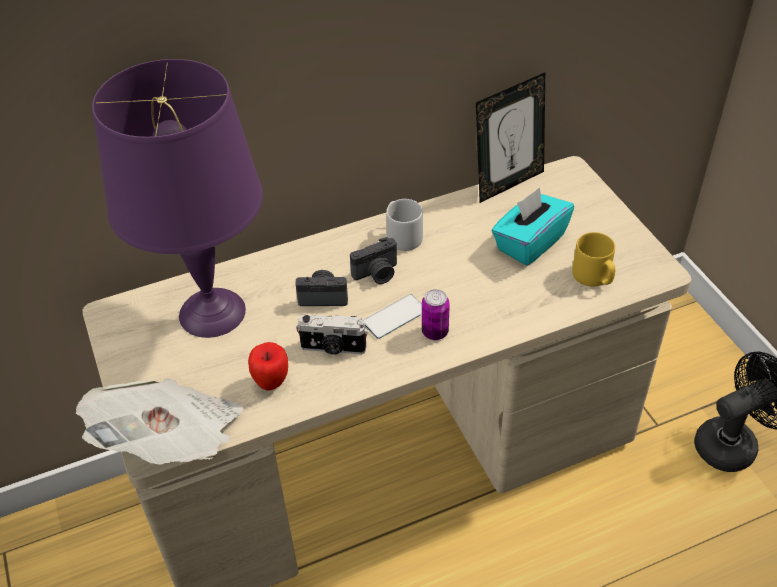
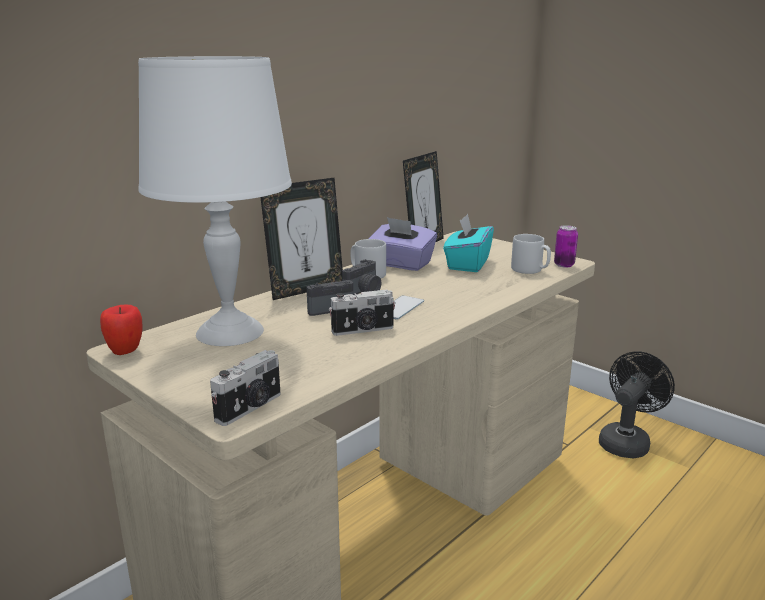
camera: 25 degrees left, 25 degrees down
(173, 441) = (251, 408): newspaper -> camera
(211, 312) = (228, 332): purple table lamp -> white table lamp
(271, 383) = (323, 357): apple -> apple (125, 352)
(322, 252) = (306, 290): none -> picture frame
(435, 332) = (441, 309): can -> can (564, 265)
(453, 223) = (401, 264): none -> purple tissue box
(593, 277) = (530, 270): yellow mug -> grey mug

